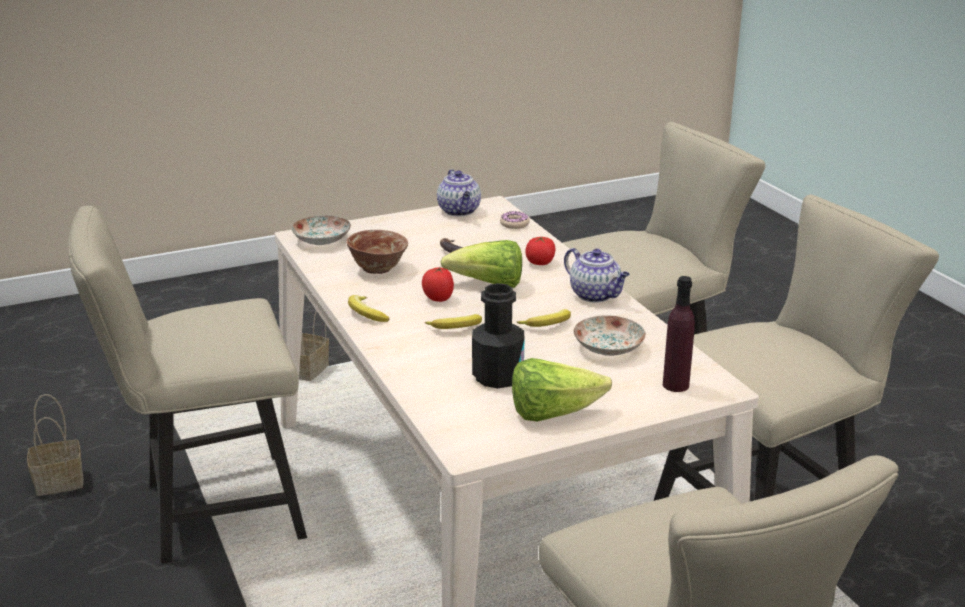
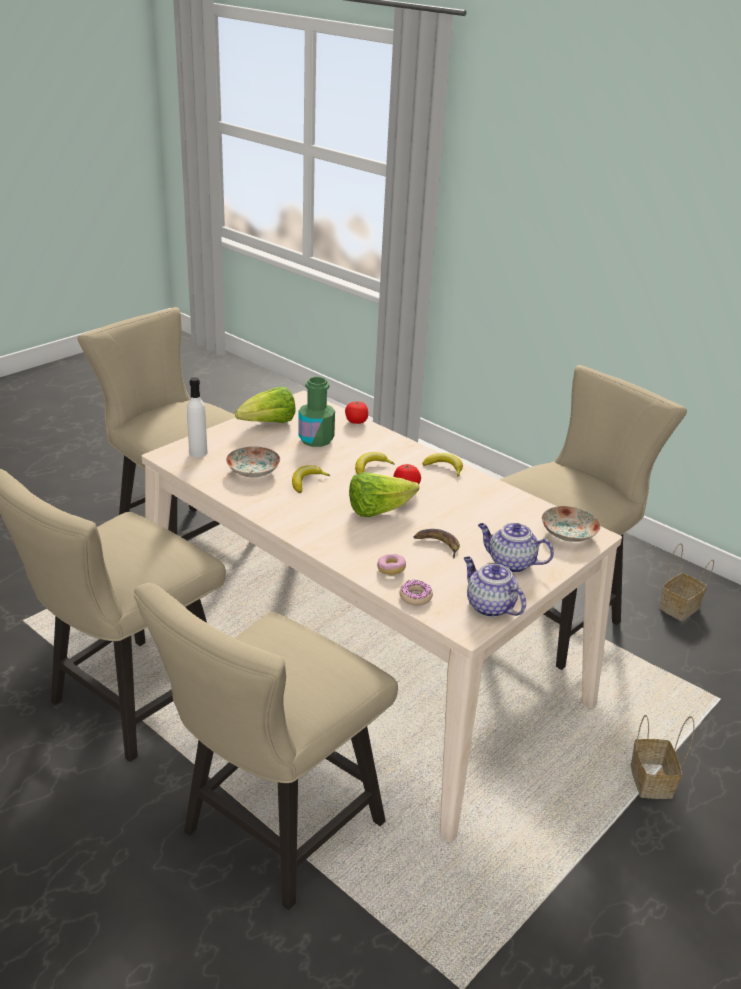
camera: 155 degrees right, 5 degrees up
(378, 269) = (482, 510): bowl -> none
(497, 376) = (316, 439): black bottle -> green bottle
(519, 242) = (391, 570): none -> donut
(540, 262) = (353, 545): tomato -> tomato (356, 422)
(596, 295) = (284, 516): teapot -> teapot (510, 563)
(675, 385) = (198, 452): purple bottle -> white bottle

